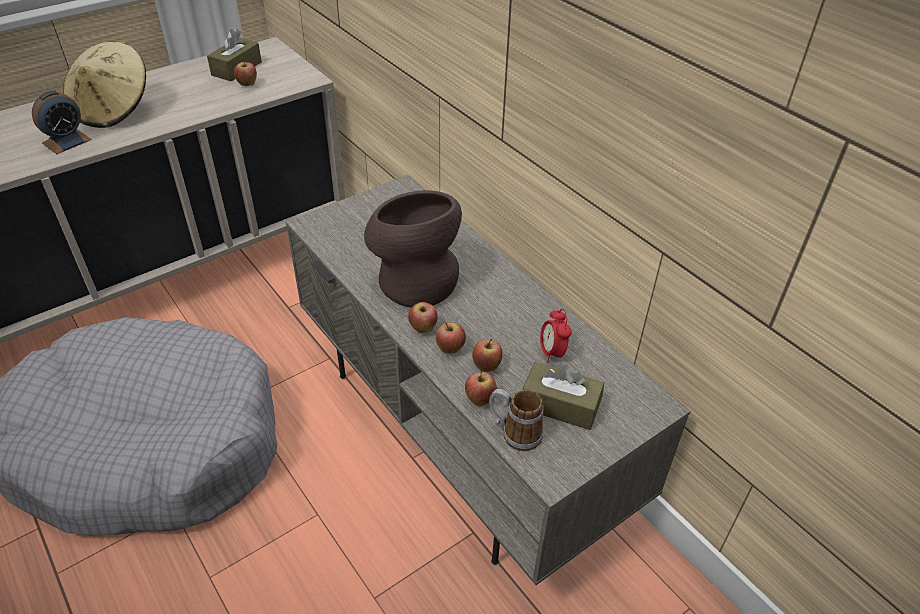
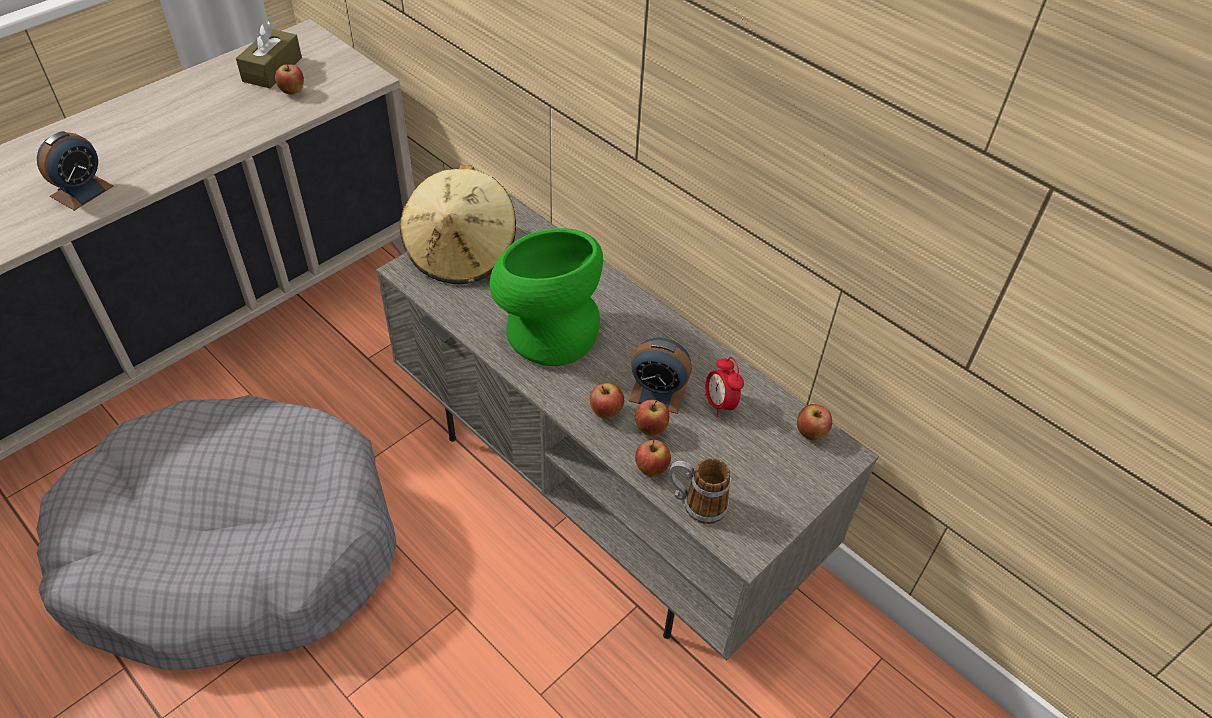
camera: 10 degrees left, 5 degrees up
(114, 110) = (129, 141): beige hat -> beige hat (461, 253)
(414, 279) = (547, 330): brown vase -> green vase
(423, 329) = (570, 391): apple -> apple (810, 434)
(499, 337) = (658, 392): none -> alarm clock
(560, 405) = (740, 466): brown tissue box -> none

